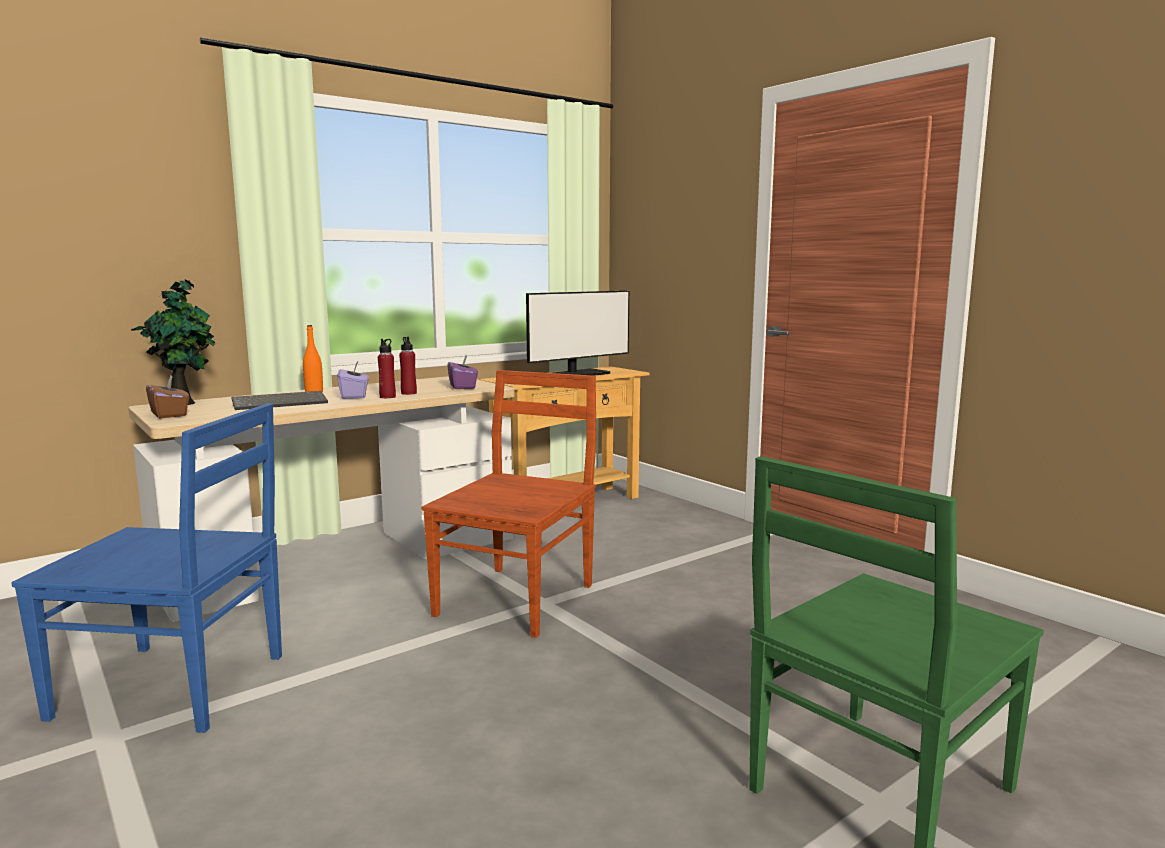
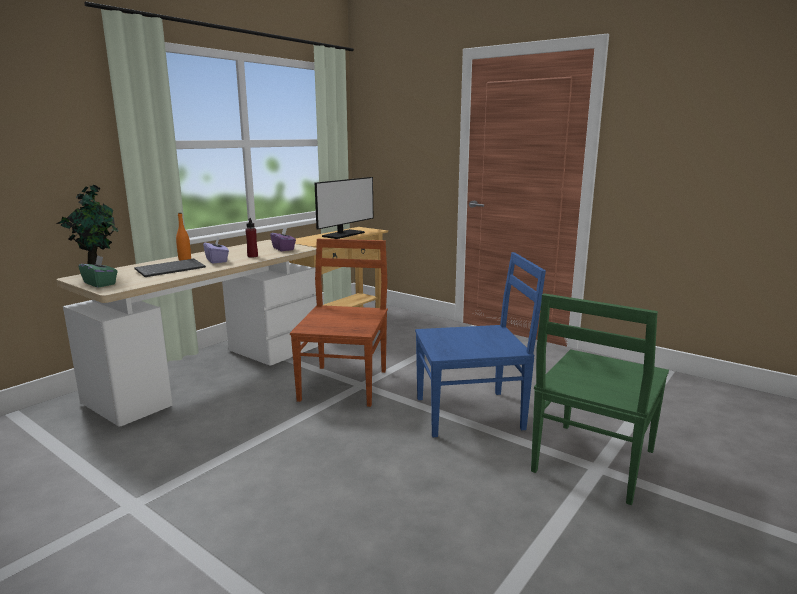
camera: 15 degrees left, 5 degrees up
(170, 414) = (100, 284): brown tissue box -> green tissue box
(175, 687) = (155, 467): blue chair -> blue chair (472, 413)
(387, 397) = (241, 260): red bottle -> none

